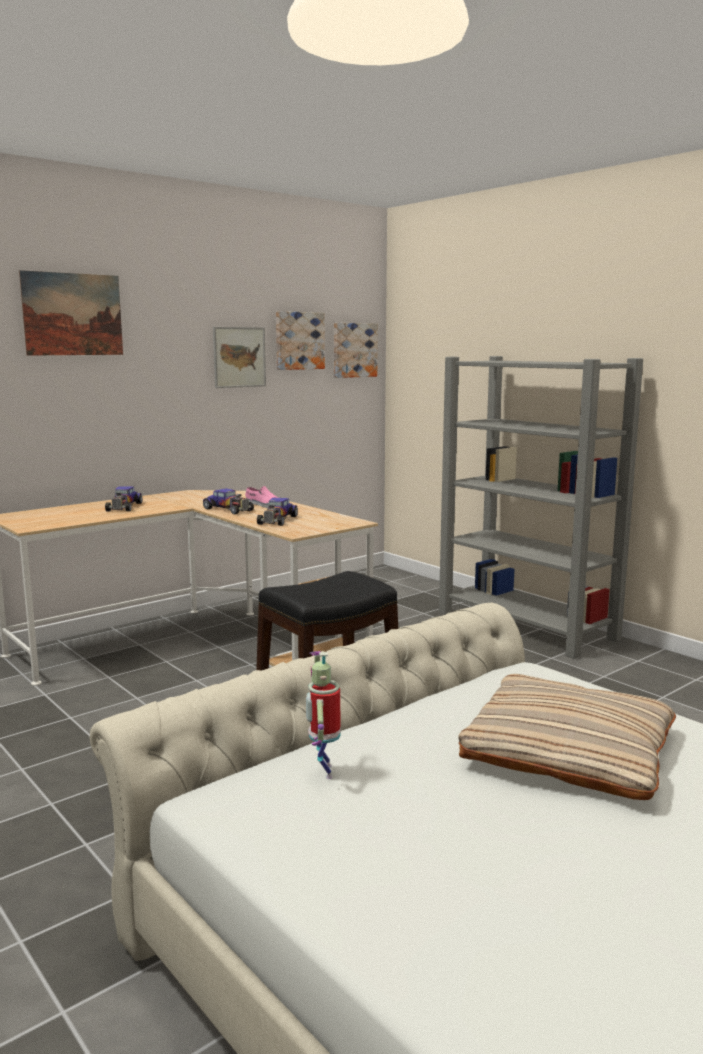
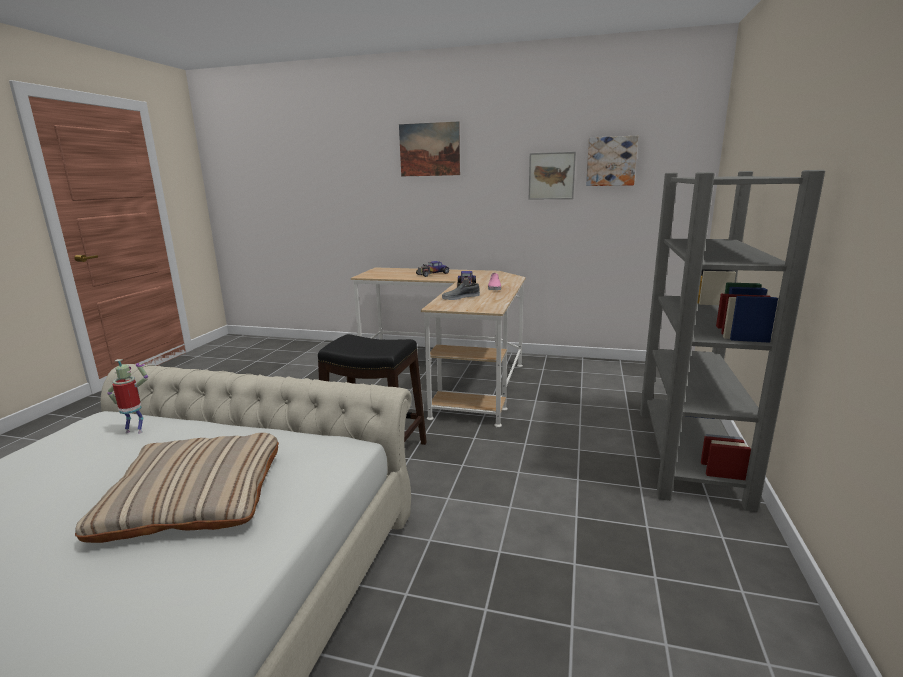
camera: 55 degrees right, 5 degrees up
(277, 520) = (460, 297): toy car -> grey shoe
(323, 771) = (136, 430): toy robot -> toy robot turned 45 degrees clockwise
(353, 350) = (674, 168): picture -> none

